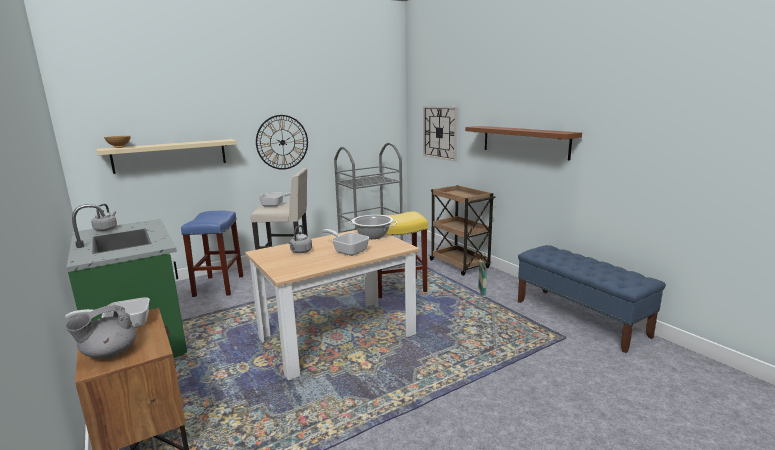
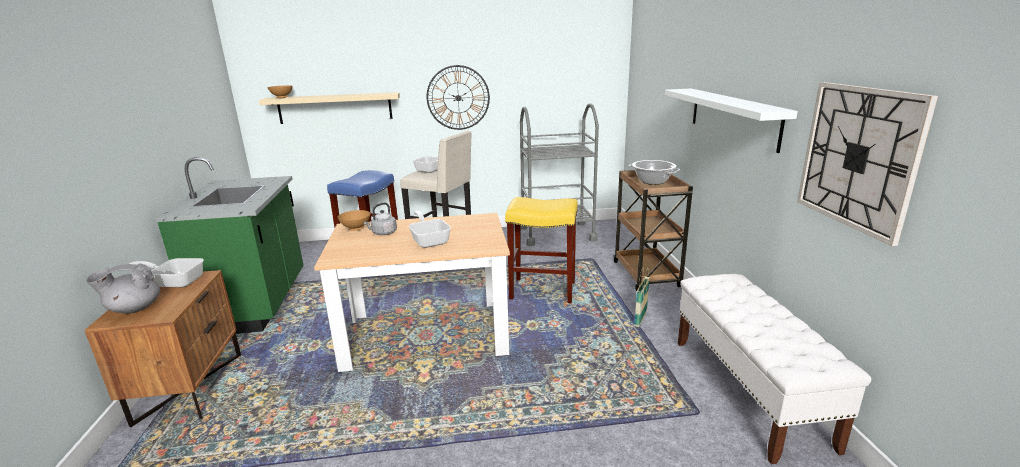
camera: 25 degrees right, 5 degrees up
(106, 229) = (237, 181): grey kettle -> none
(271, 253) = (355, 229): none -> brown bowl
(373, 236) = (480, 225): cooking pot -> cooking pot (653, 181)
(440, 132) = (655, 94): wall clock -> wall clock (858, 157)
(524, 141) = (733, 117): brown shelf -> white shelf
(580, 318) = (748, 391): blue bench -> white bench

